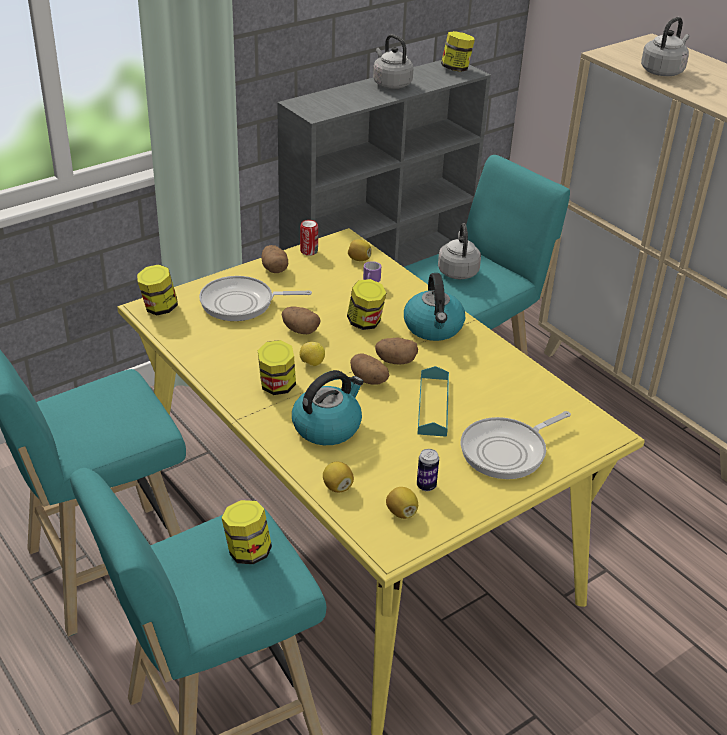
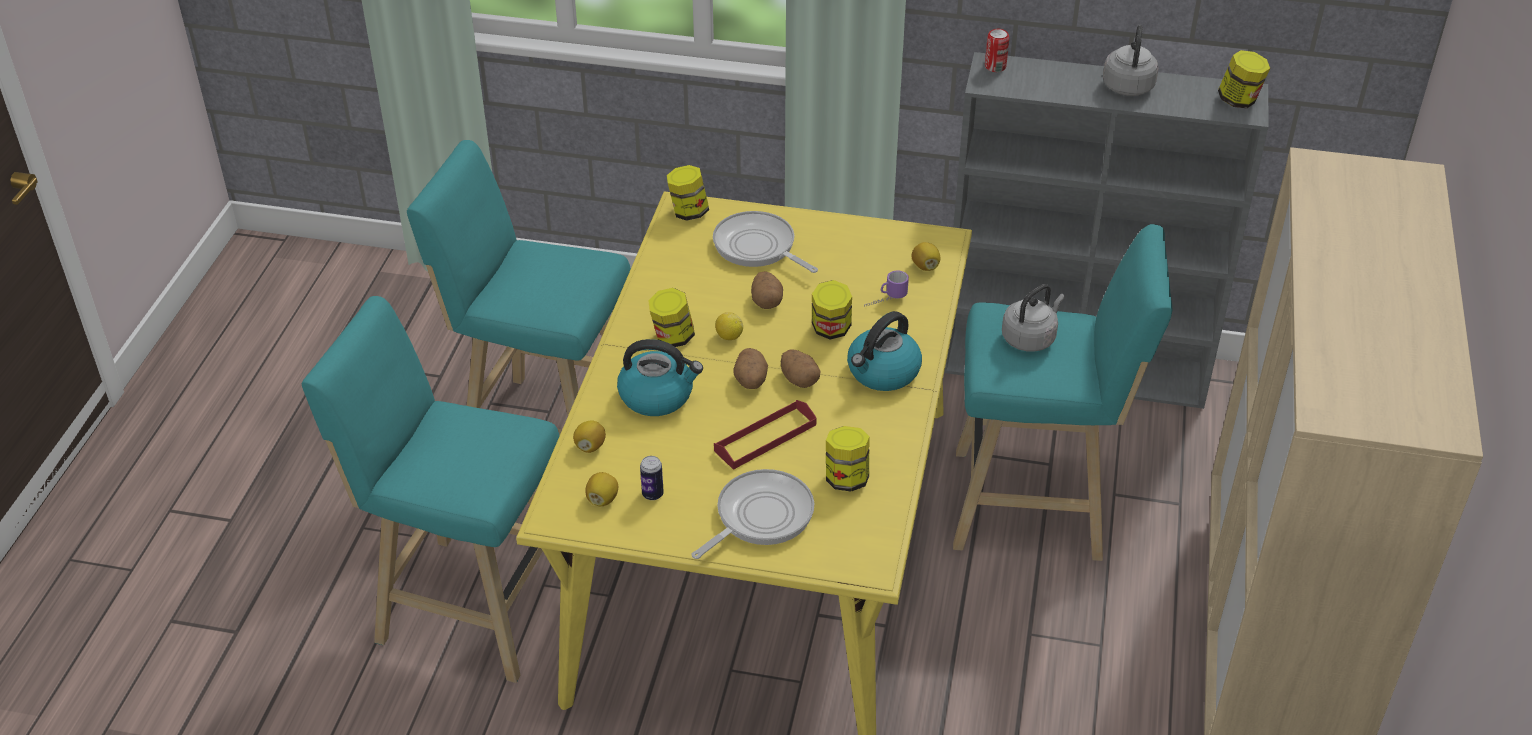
camera: 50 degrees right, 5 degrees up
(247, 551) = (486, 451): jar -> jar (846, 478)
(274, 269) = (835, 231): potato -> none
(309, 251) = (892, 232): can -> can (995, 67)
(433, 406) = (765, 438): turquoise tray -> red tray
(507, 451) = (760, 517): frying pan -> frying pan turned 120 degrees clockwise
(663, 71) = (1341, 217): grey kettle -> none

